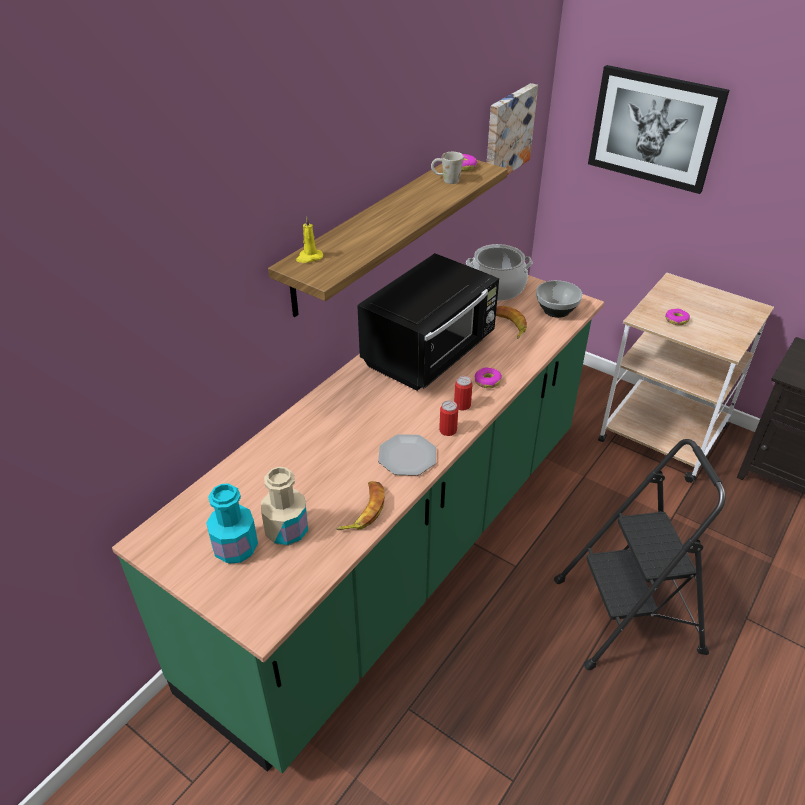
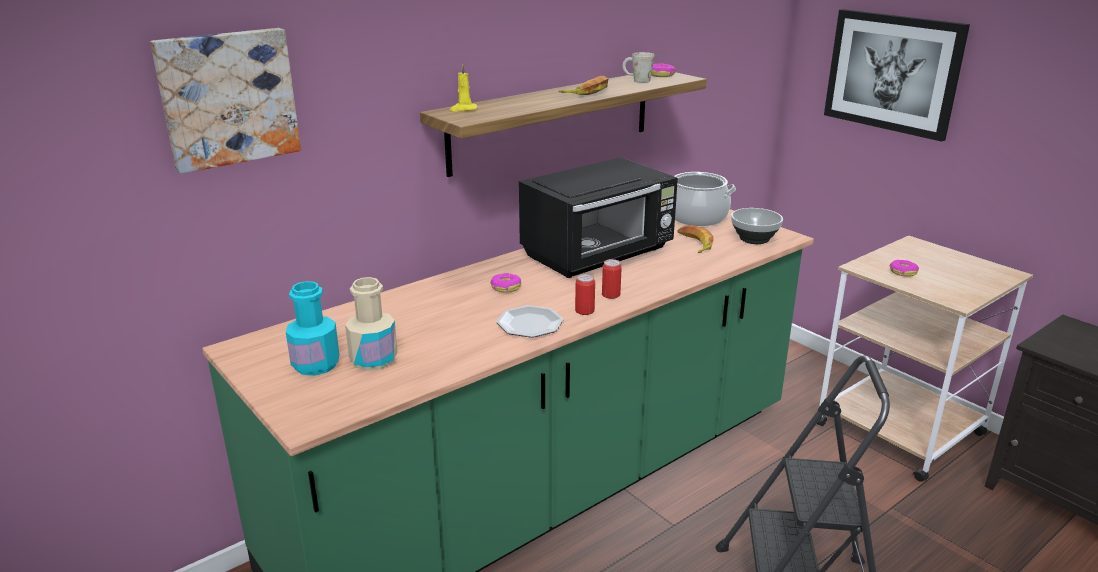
camera: 15 degrees right, 15 degrees down
(363, 510) = (460, 356): banana -> banana (587, 92)
(487, 381) = (648, 281): donut -> donut (505, 287)
(507, 133) = (728, 67): picture -> picture (227, 98)

